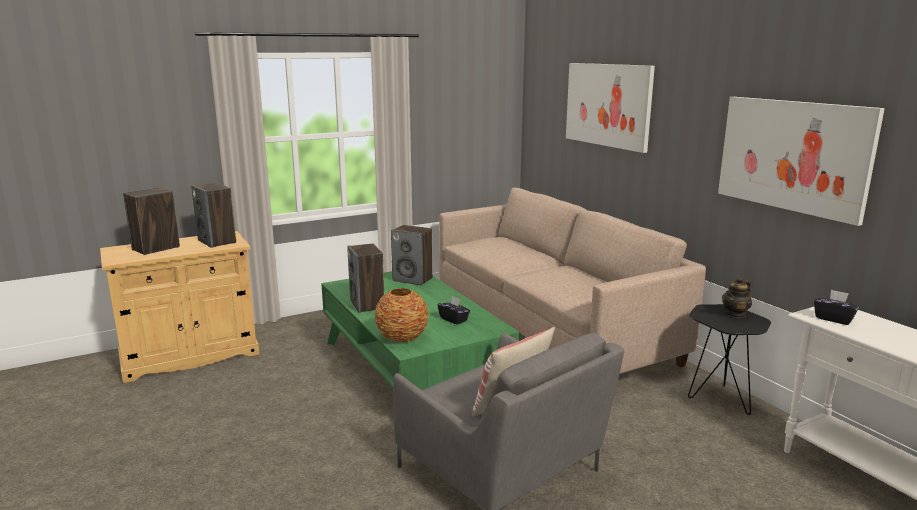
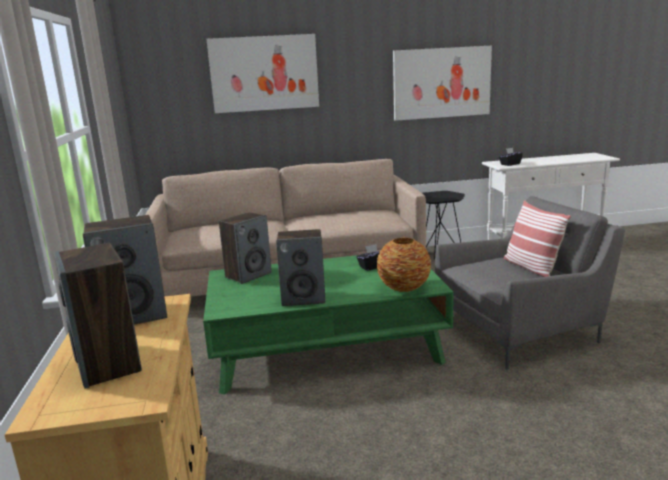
camera: 70 degrees left, 0 degrees up
(735, 314) = (434, 194): teapot -> none

